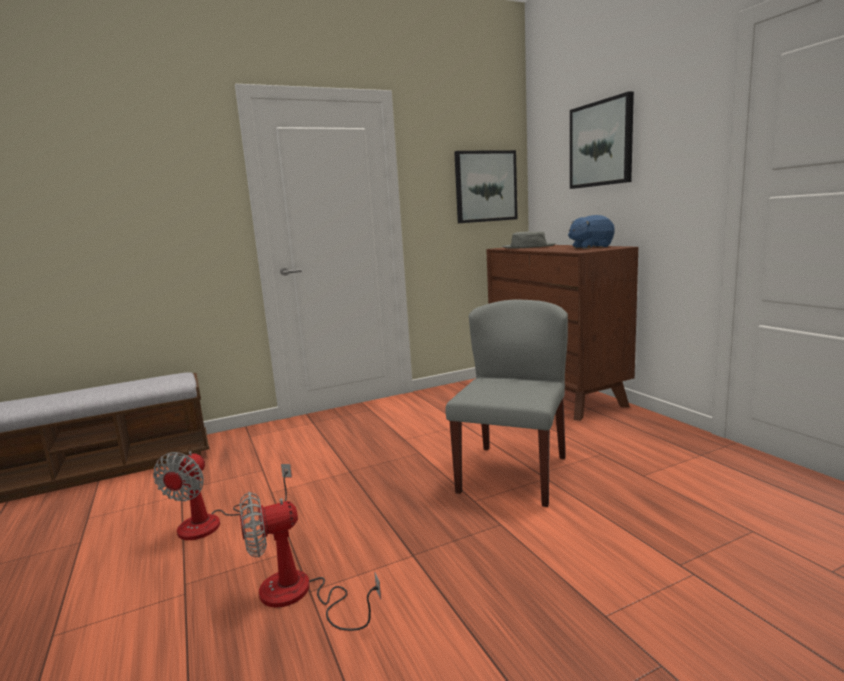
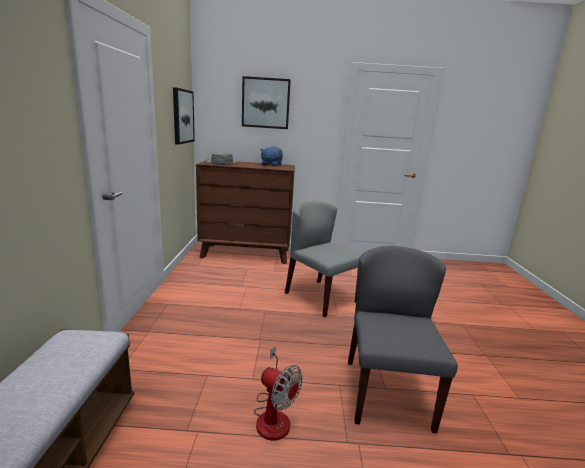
camera: 65 degrees left, 5 degrees up
(299, 595) = (387, 392): fan -> grey chair

